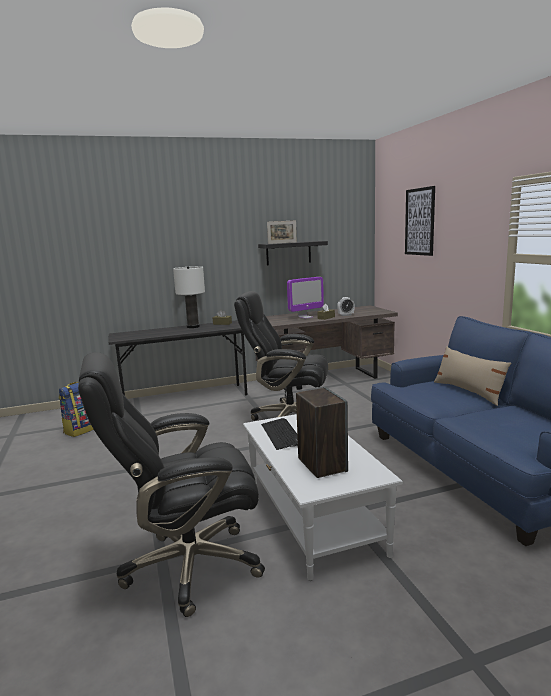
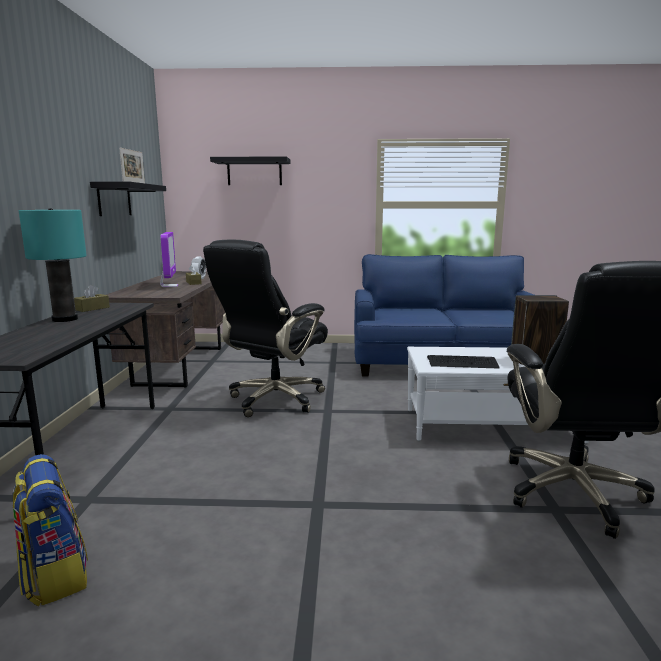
camera: 70 degrees left, 0 degrees up
(193, 326) = (65, 319): white table lamp -> turquoise table lamp
(419, 222) = (254, 172): picture -> black shelf
(468, 392) = (415, 310): beige pillow -> none

